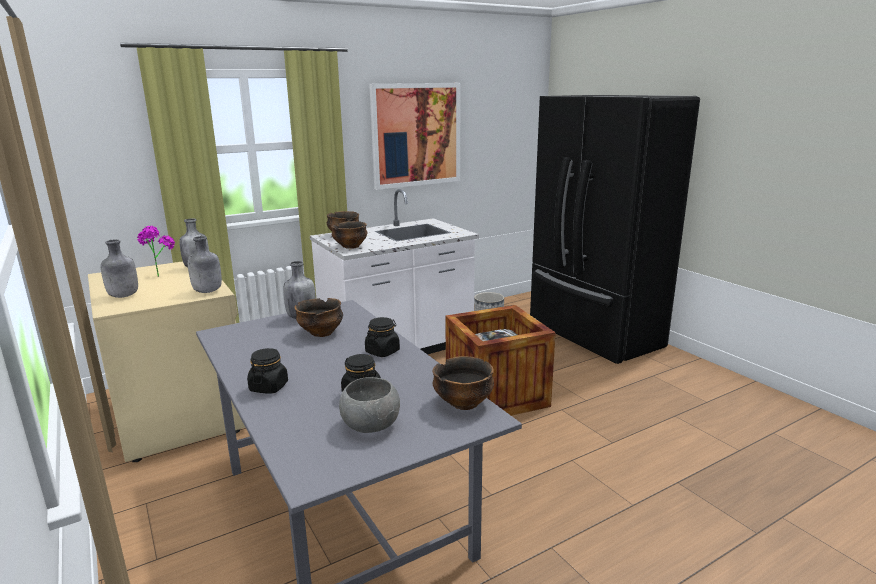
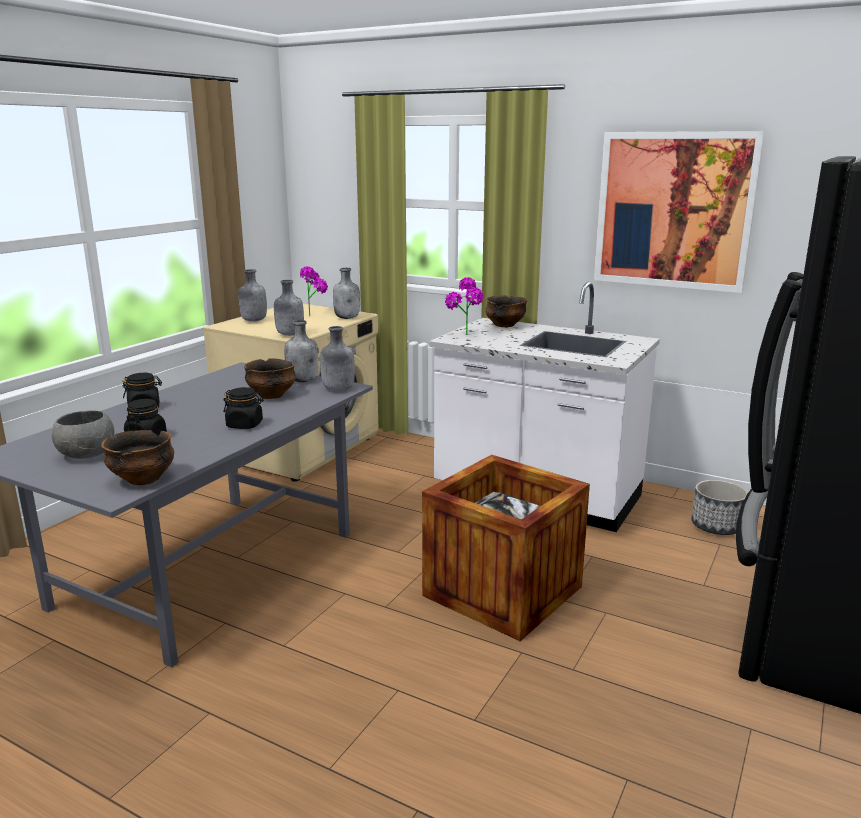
camera: 60 degrees right, 0 degrees up
(344, 310) = (338, 389): none -> grey bottle
(350, 246) = (465, 336): bowl -> potted plant

